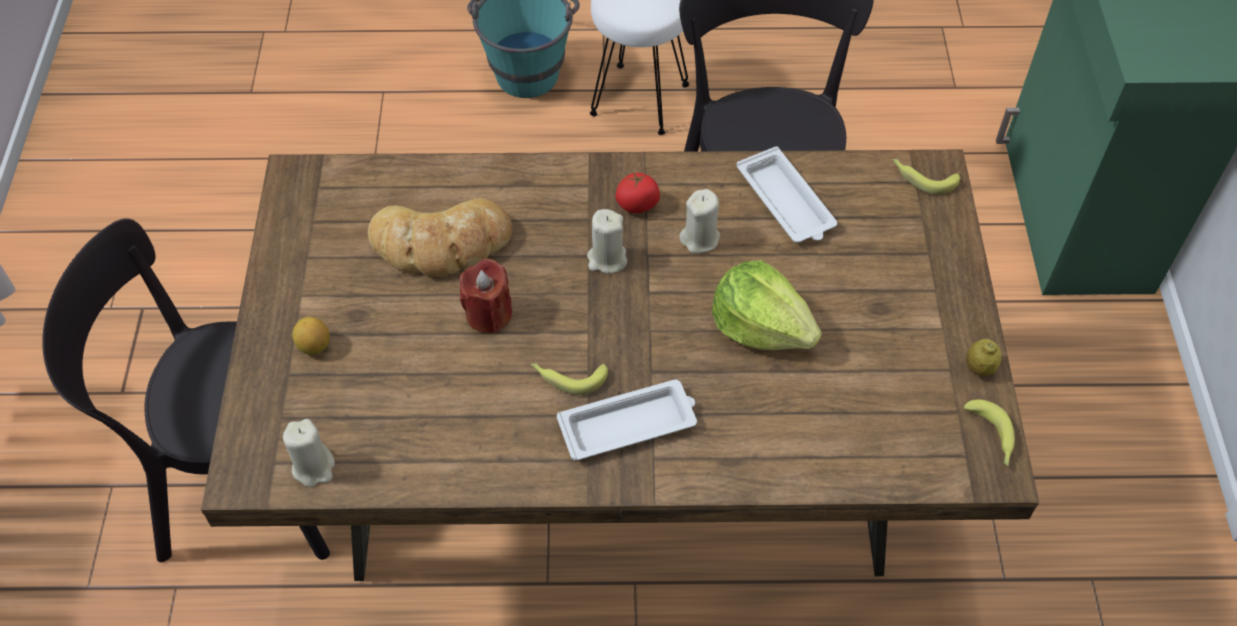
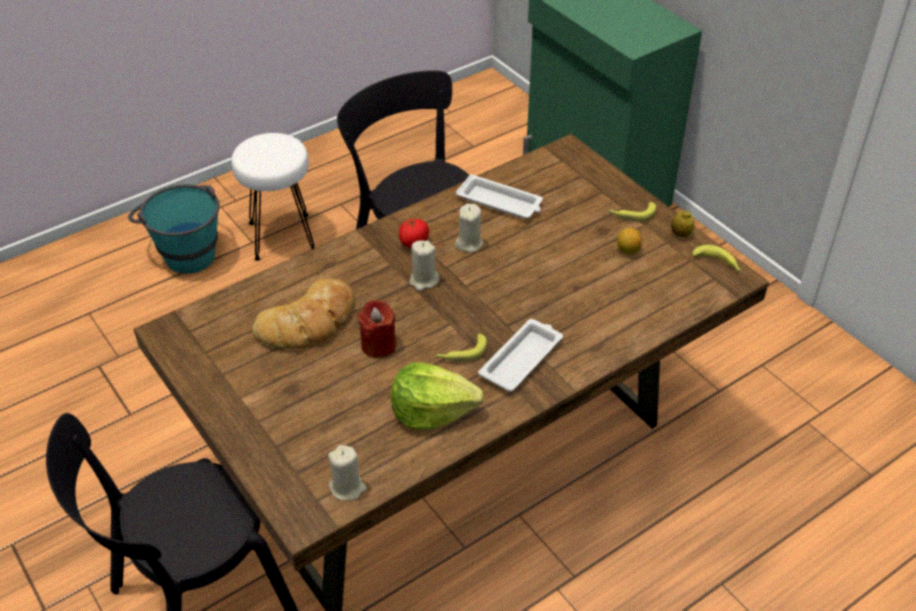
camera: 35 degrees left, 10 degrees down
(314, 346) = (279, 421): lemon -> lemon (628, 250)
(761, 326) = (547, 271): lettuce -> lettuce (432, 411)
(922, 178) = (563, 156): banana -> banana (631, 214)

